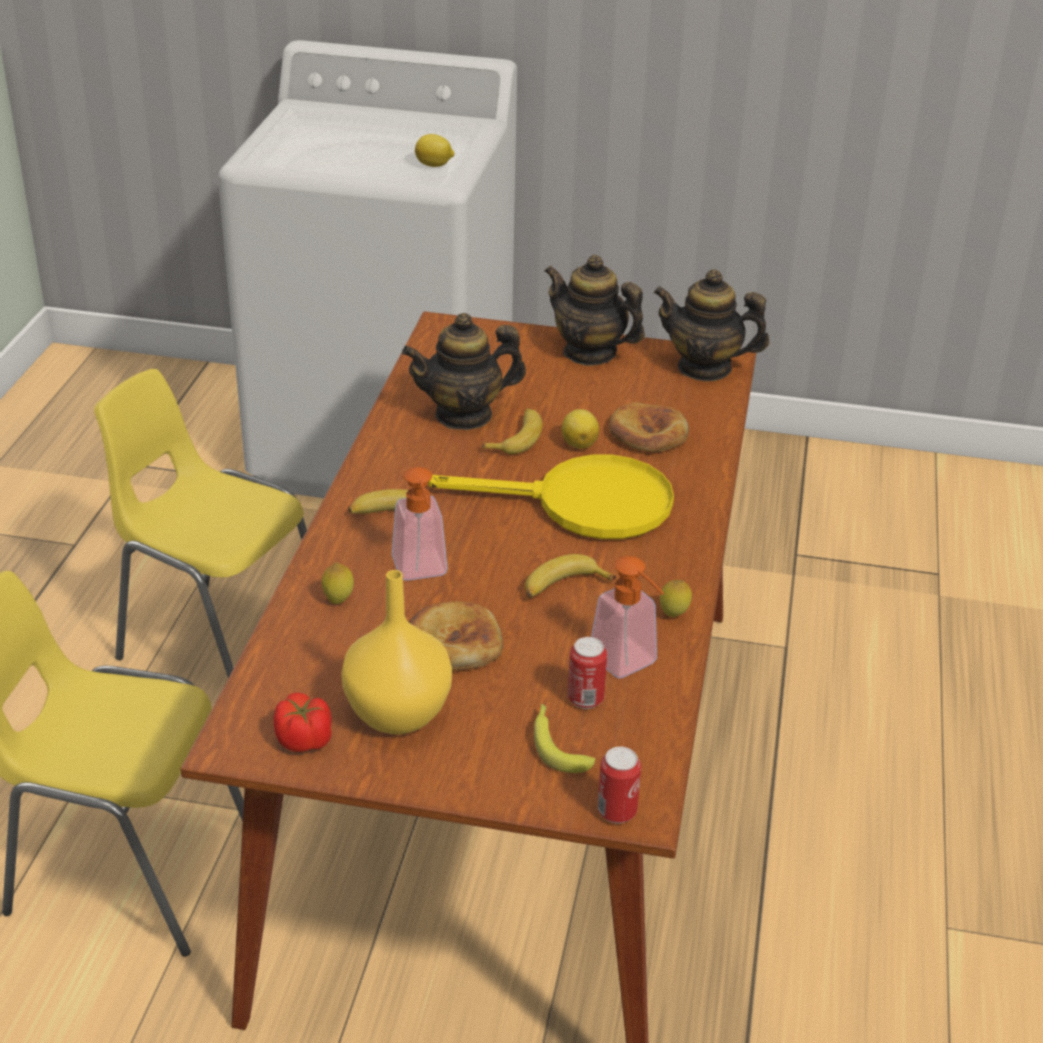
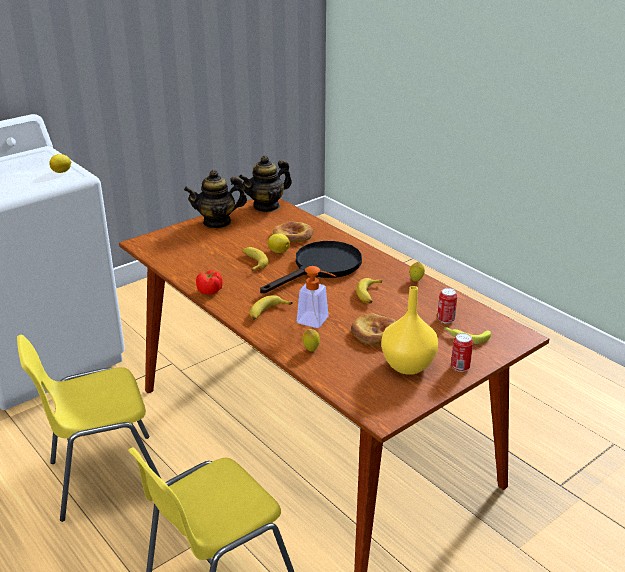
camera: 50 degrees left, 5 degrees down
(304, 740) = (399, 396): tomato -> tomato (210, 291)
(464, 415) = (217, 266): teapot -> none
(584, 504) = (321, 268): yellow frying pan -> black frying pan
(616, 812) = (518, 341): can -> can (460, 367)
(629, 665) = (435, 302): soap dispenser -> none

